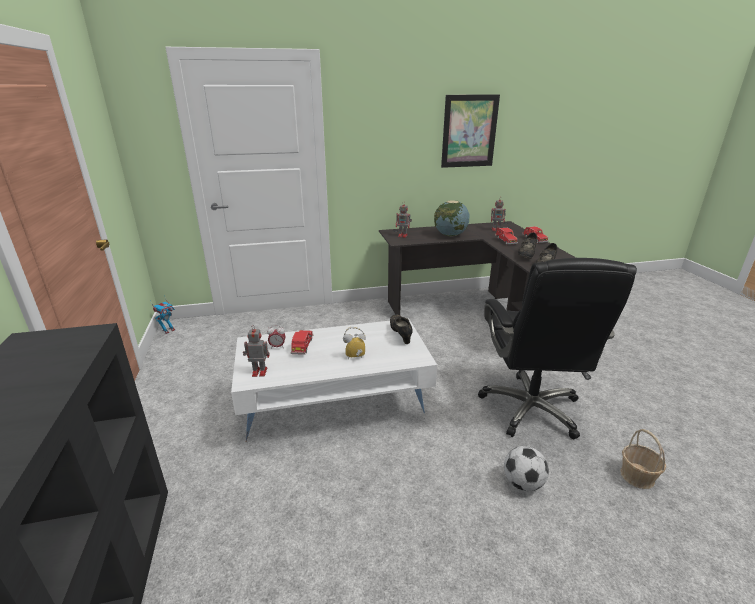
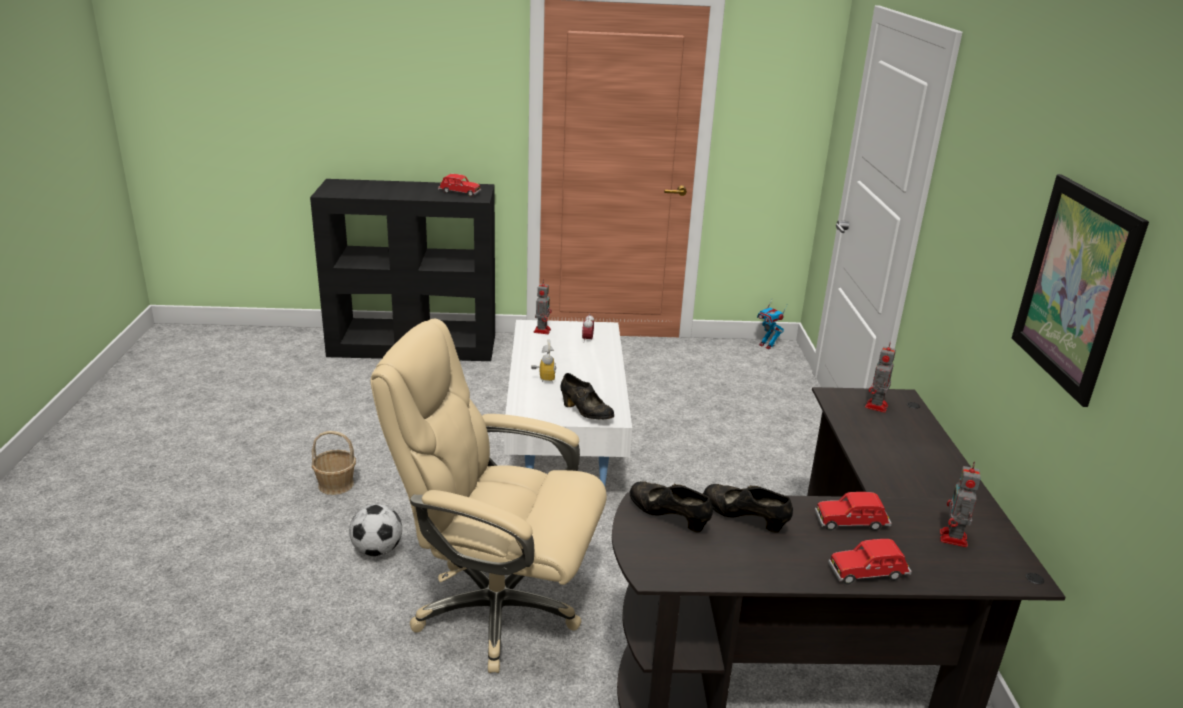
camera: 100 degrees right, 0 degrees up
(302, 347) = (582, 352): red toy car -> red toy car (459, 193)
(400, 335) = (585, 413): black shoe -> black shoe turned 45 degrees clockwise
(450, 235) = (889, 460): globe -> none
(530, 406) = (500, 611): black office chair -> beige office chair
(637, 476) = (319, 658): basket -> basket (335, 484)

